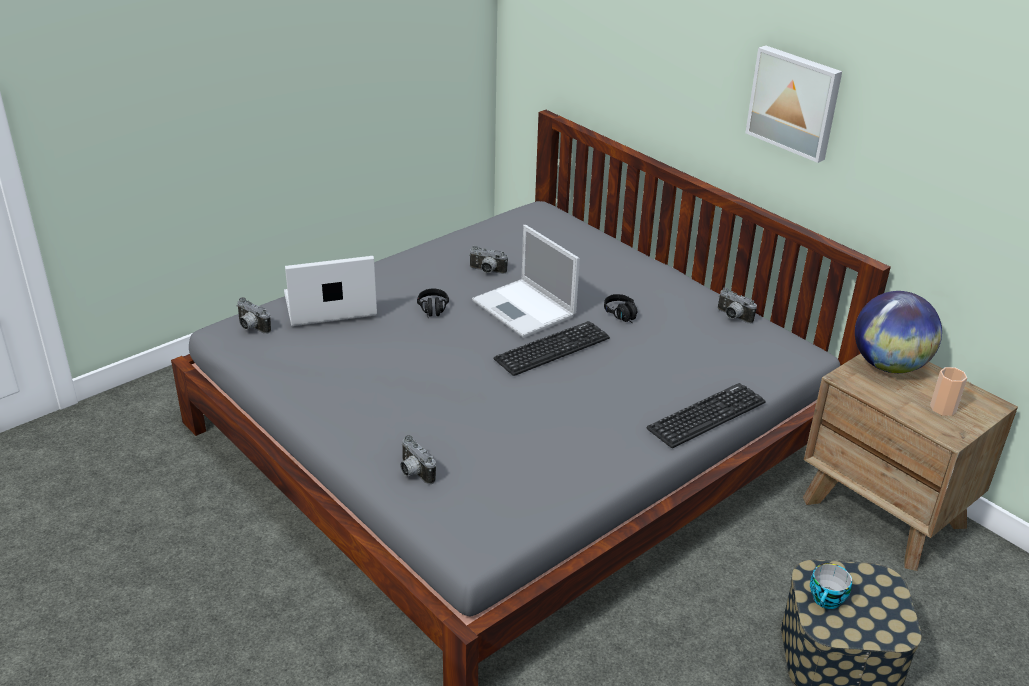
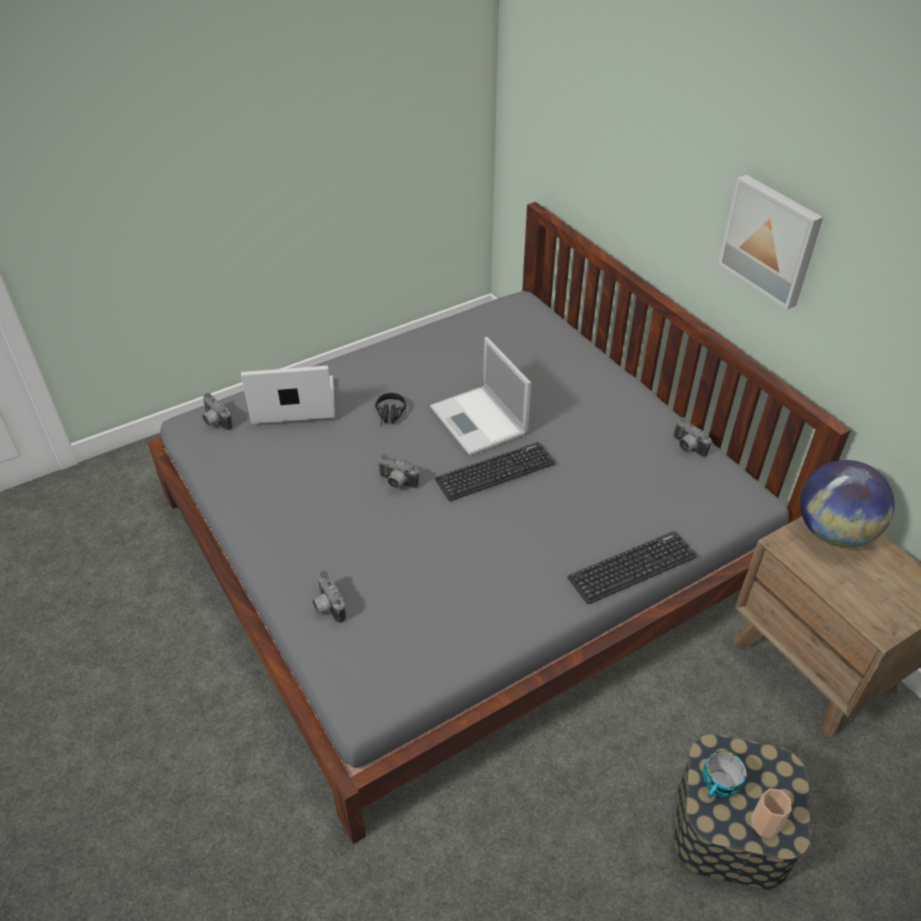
camera: 10 degrees right, 10 degrees up
(486, 271) = (452, 373): camera -> camera (396, 483)
(623, 316) = (575, 438): black headphones -> none
(943, 408) = (880, 593): cup -> cup (765, 824)

